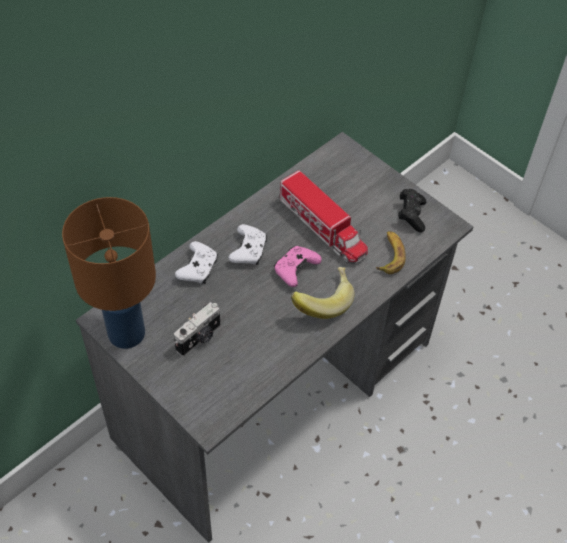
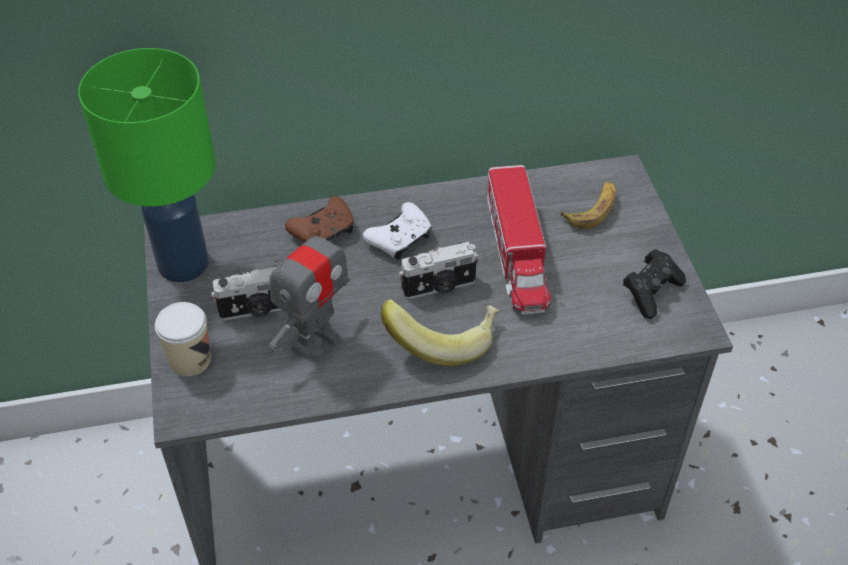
camera: 35 degrees right, 5 degrees down
(127, 333) = (184, 265): brown table lamp -> green table lamp
(185, 391) = (190, 360): none -> cup
(198, 268) = (323, 232): white game controller -> brown game controller
(251, 339) = (315, 341): none -> toy robot
(295, 270) = (439, 287): pink game controller -> camera
(390, 255) = (580, 327): banana -> banana (592, 209)

